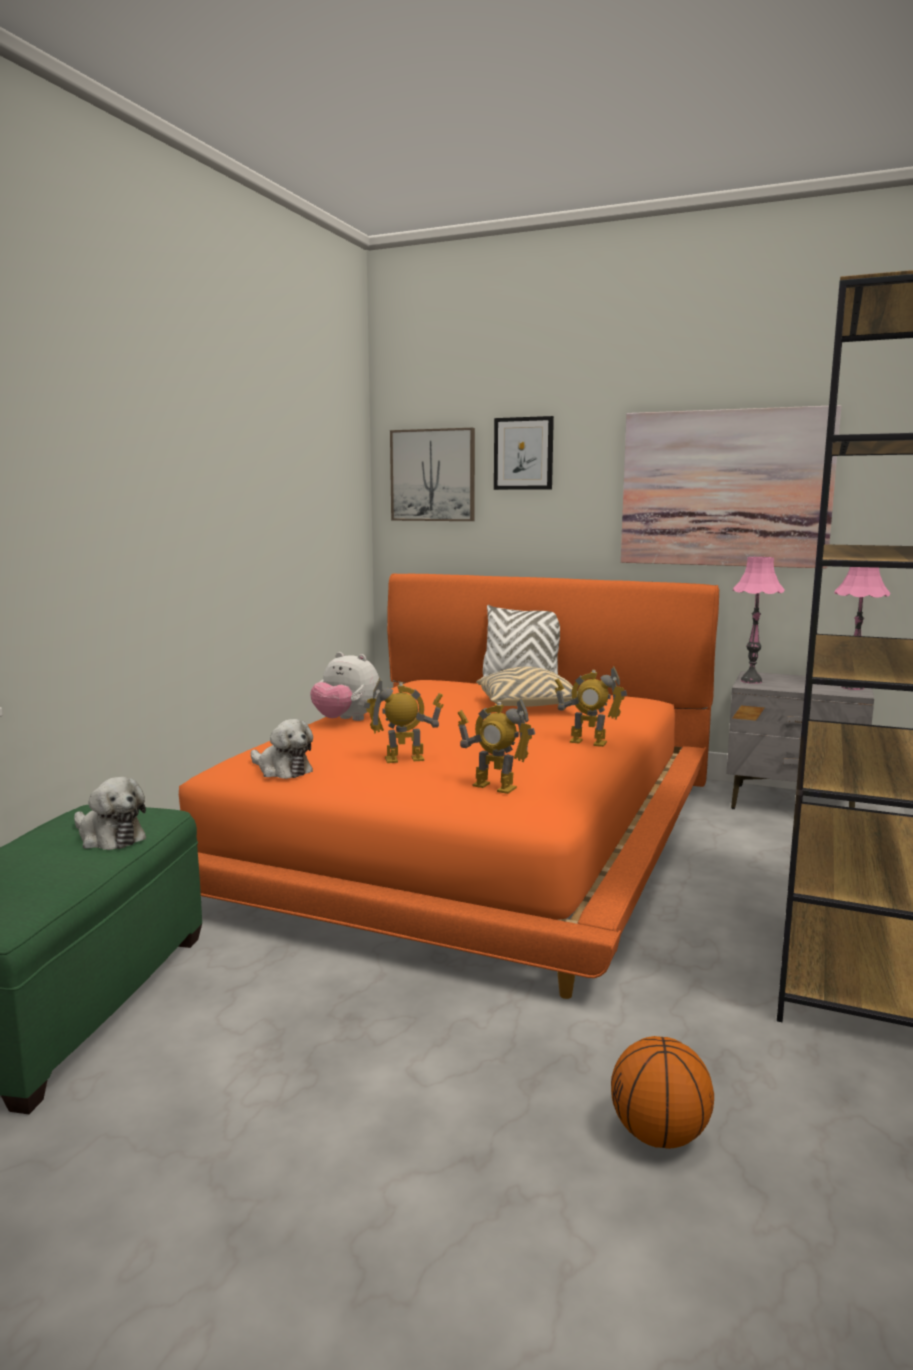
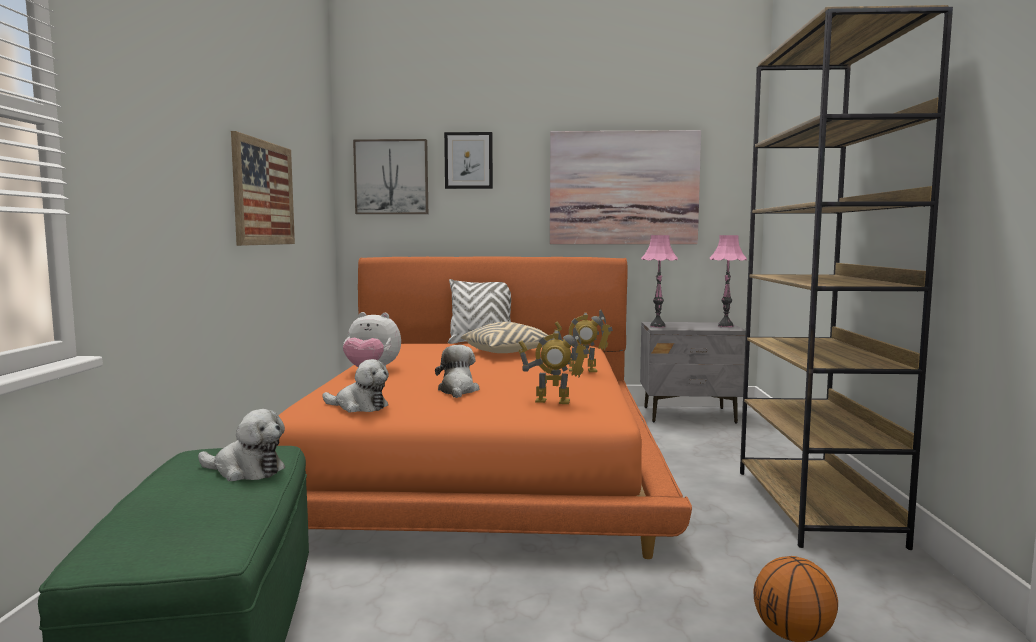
camera: 20 degrees left, 5 degrees down
(247, 511) = (263, 193): none -> picture
(404, 759) = (457, 391): toy robot -> plush toy

